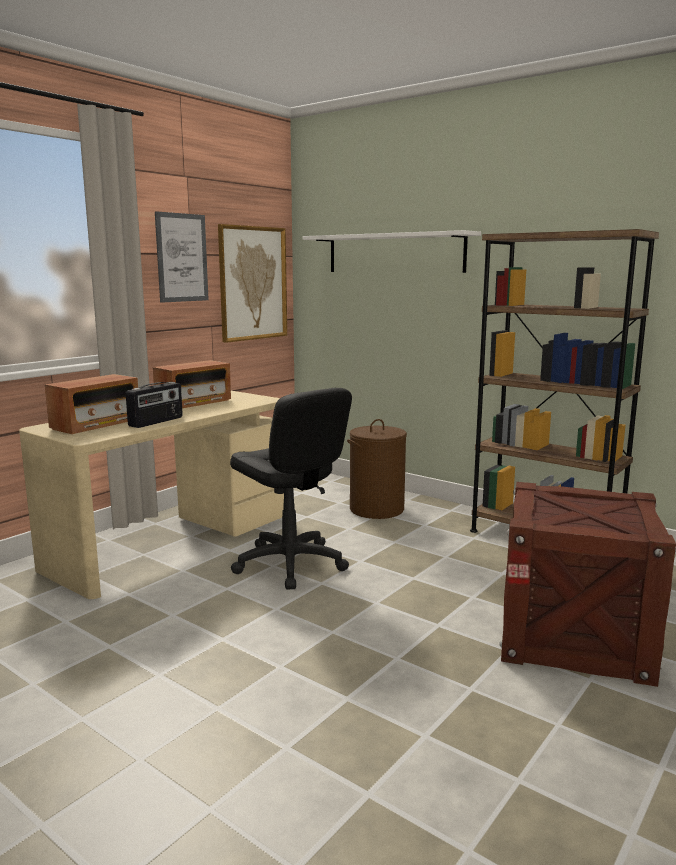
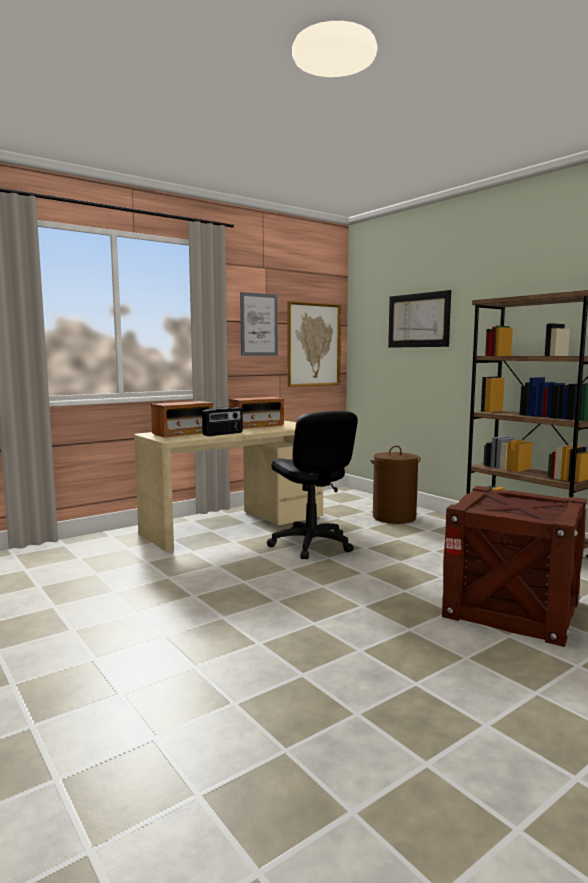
camera: 15 degrees right, 5 degrees down
(394, 253) = (418, 320): white shelf -> picture

